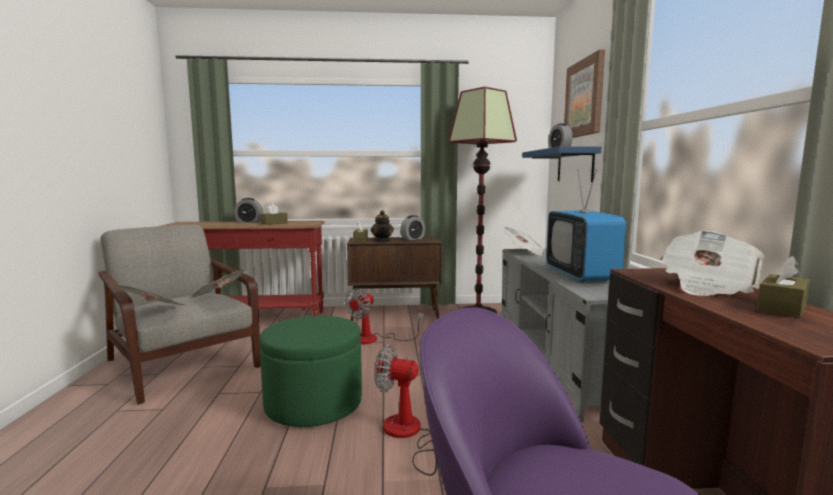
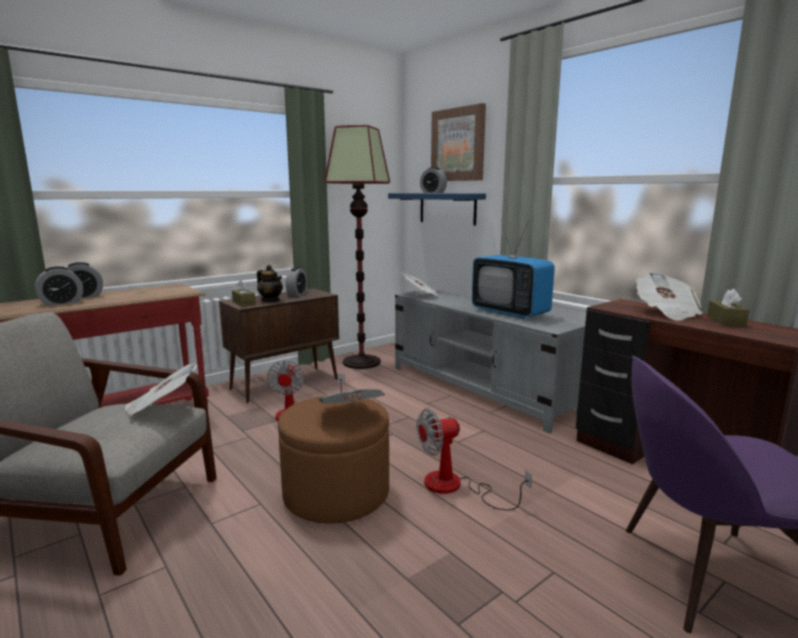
camera: 35 degrees left, 5 degrees up
(154, 311) = (108, 446): newspaper -> newspaper (351, 415)
(229, 224) = (61, 303): none -> alarm clock
(274, 223) = (131, 295): brown tissue box -> none
(314, 403) = (336, 493): green ottoman -> brown ottoman

